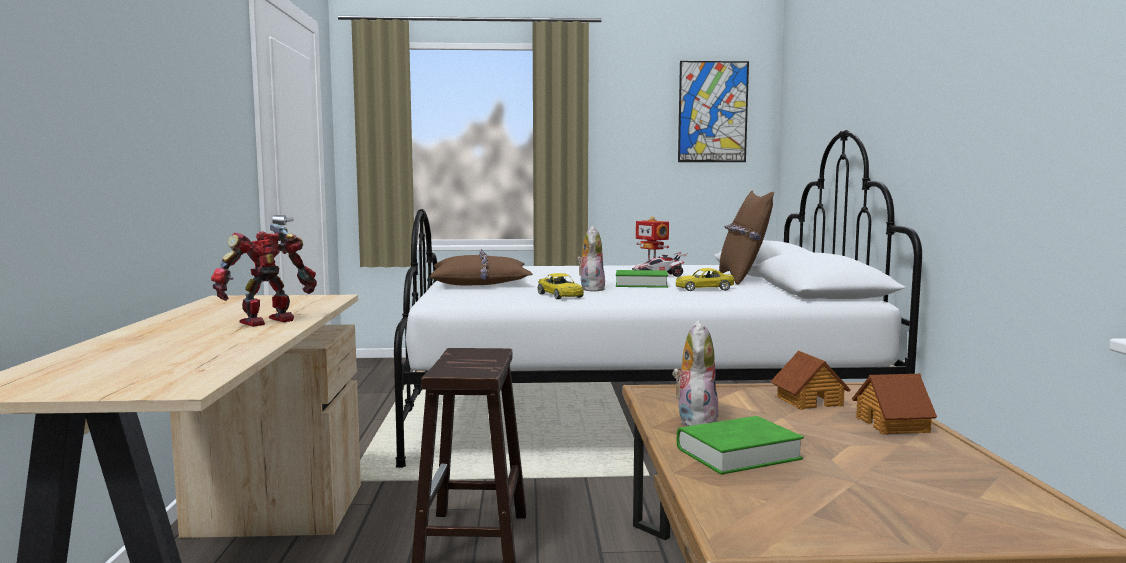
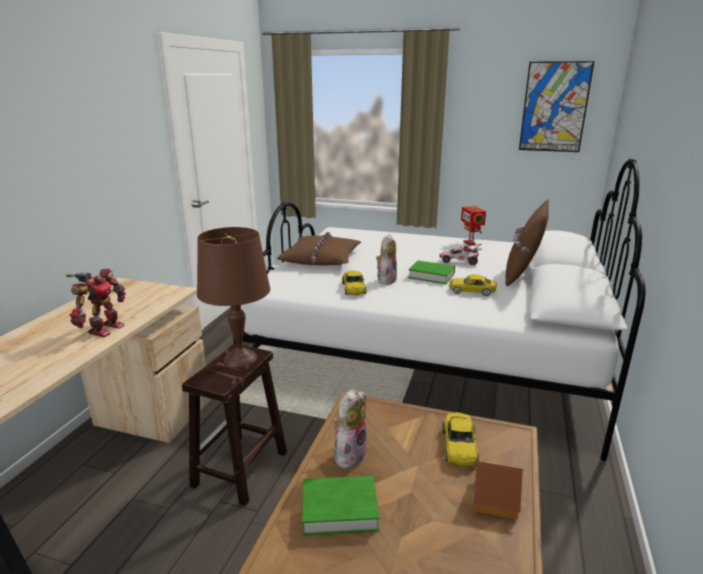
camera: 20 degrees right, 15 degrees up
(269, 322) = (104, 329): toy robot -> toy robot turned 135 degrees clockwise
(476, 355) = (241, 358): none -> brown table lamp
(809, 401) = (459, 445): toy house -> yellow toy car

